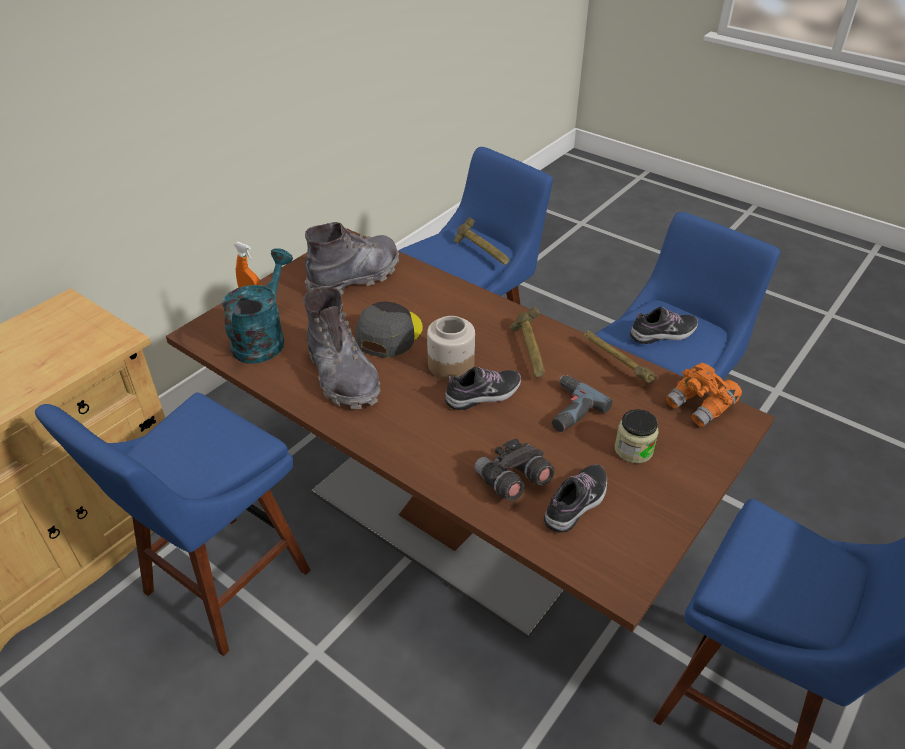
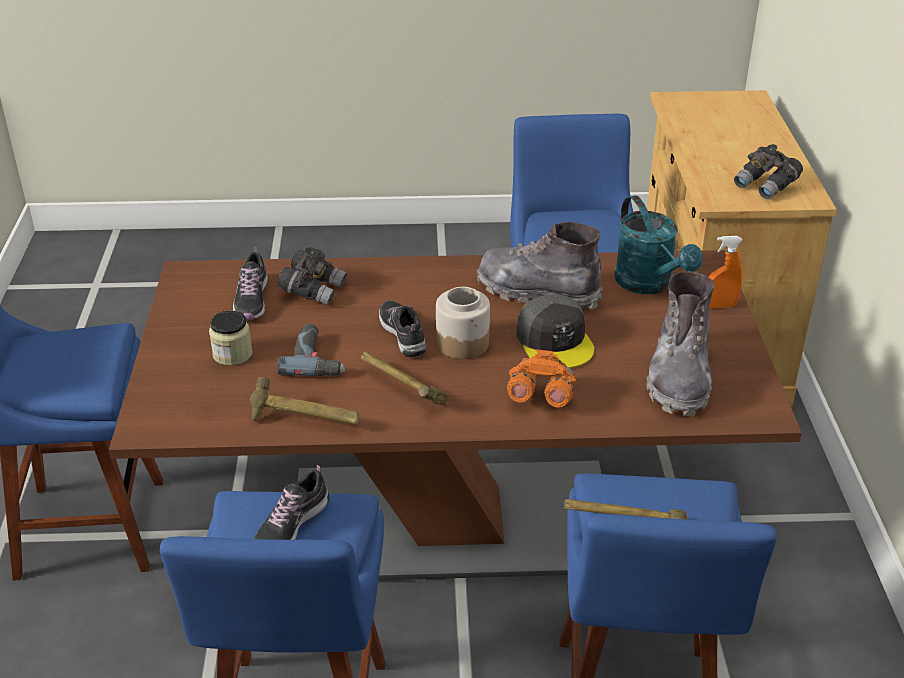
camera: 140 degrees right, 5 degrees down
(60, 330) = (766, 186): none -> grey binoculars
(483, 395) = (403, 334): shoe -> shoe turned 135 degrees clockwise
(700, 406) = (191, 422): orange binoculars -> orange binoculars (540, 397)

